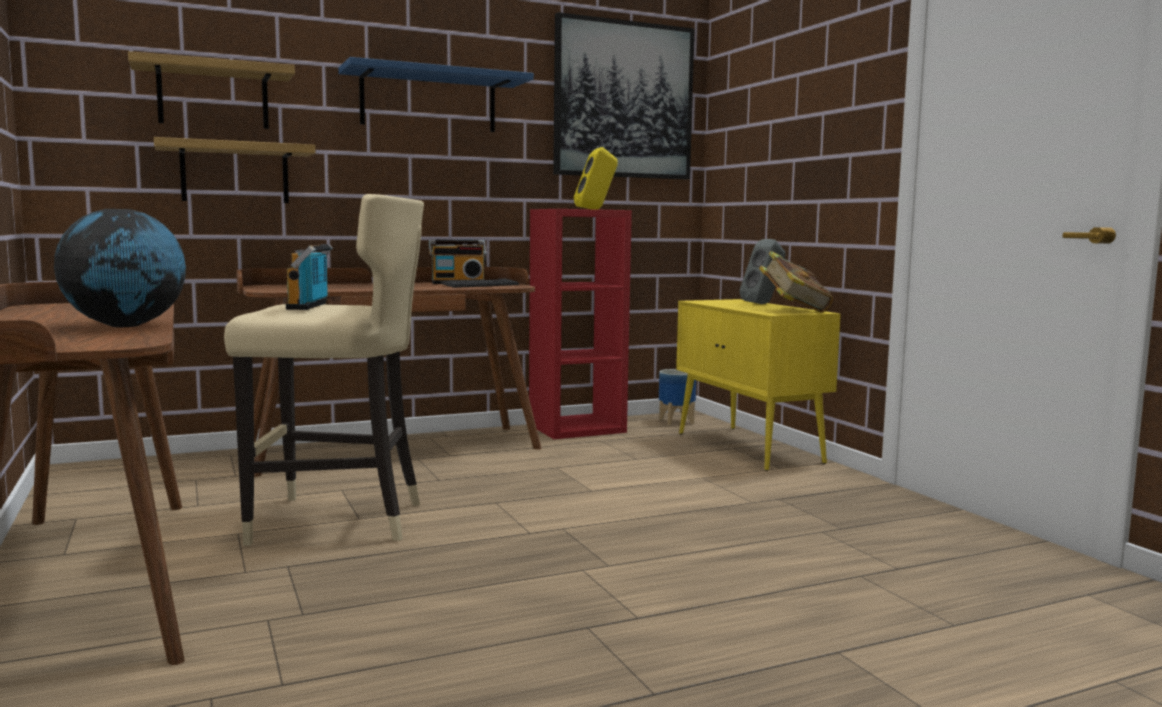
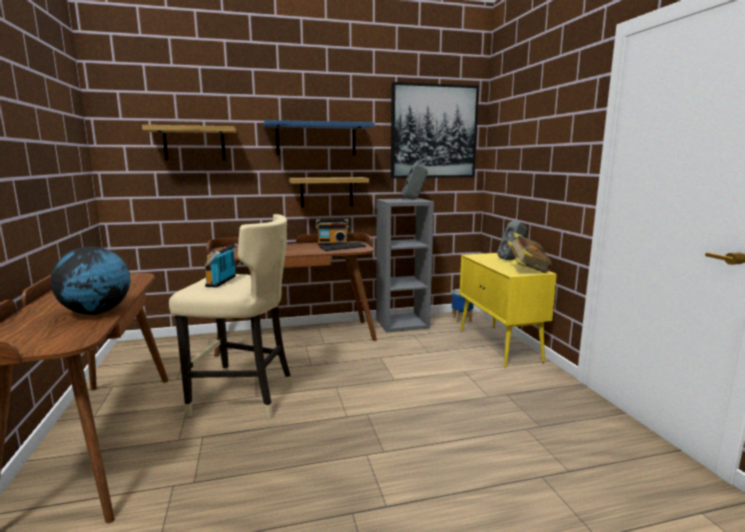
camera: 10 degrees right, 5 degrees up
(235, 173) = (208, 186): shelf -> shelf (326, 192)
(577, 428) = (402, 323): red bookcase -> grey bookcase
(596, 209) = (414, 199): yellow speaker -> grey speaker

